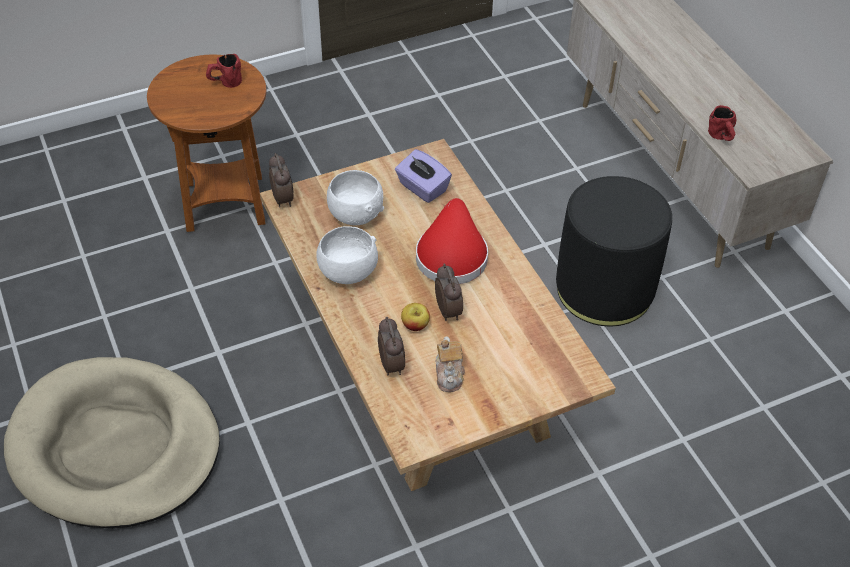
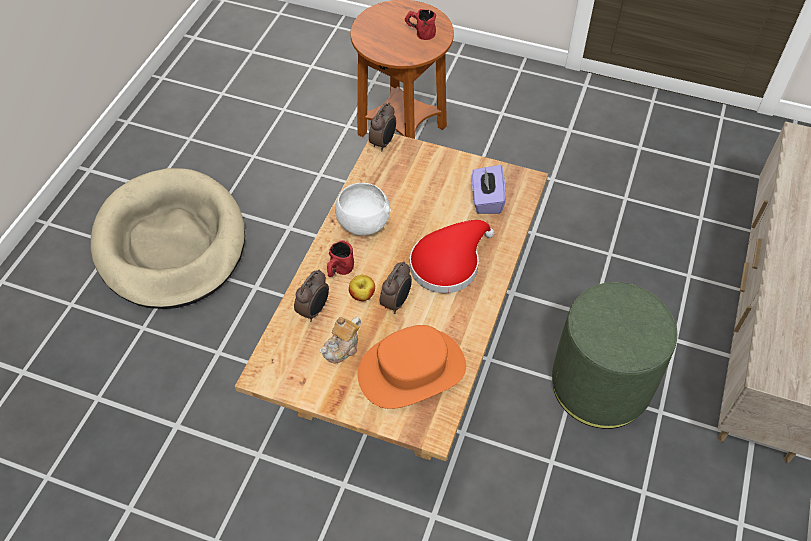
camera: 45 degrees right, 5 degrees up
(355, 214) = (417, 186): white bowl -> none
(519, 349) = (412, 369): none -> orange hat
(604, 290) = (600, 385): black ottoman -> green ottoman
(721, 138) = (773, 326): red mug -> red mug (339, 271)

